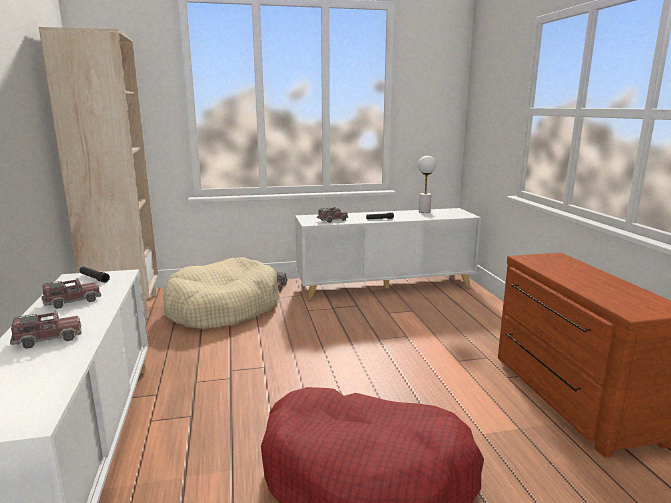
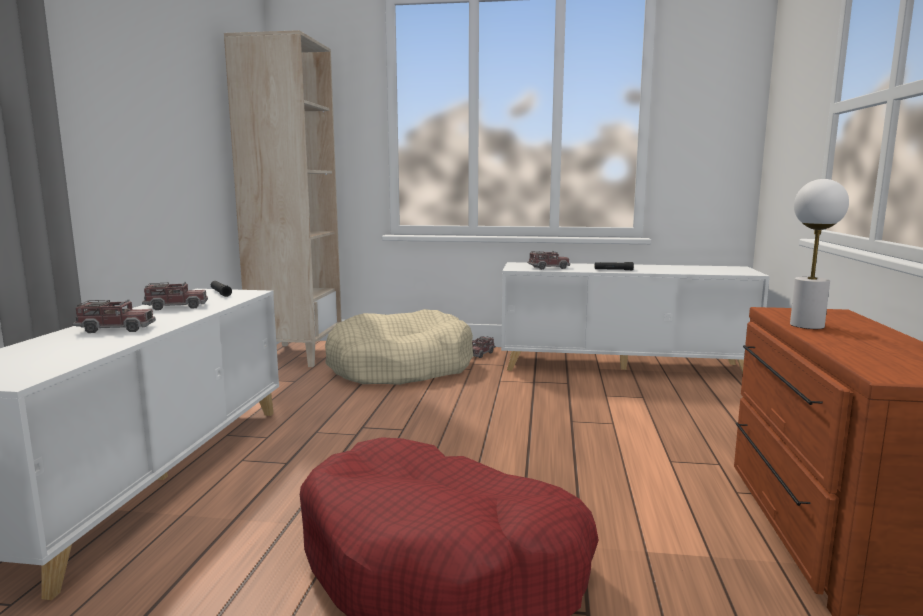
camera: 20 degrees right, 5 degrees down
(424, 211) = (687, 267): white table lamp -> white table lamp (806, 325)

